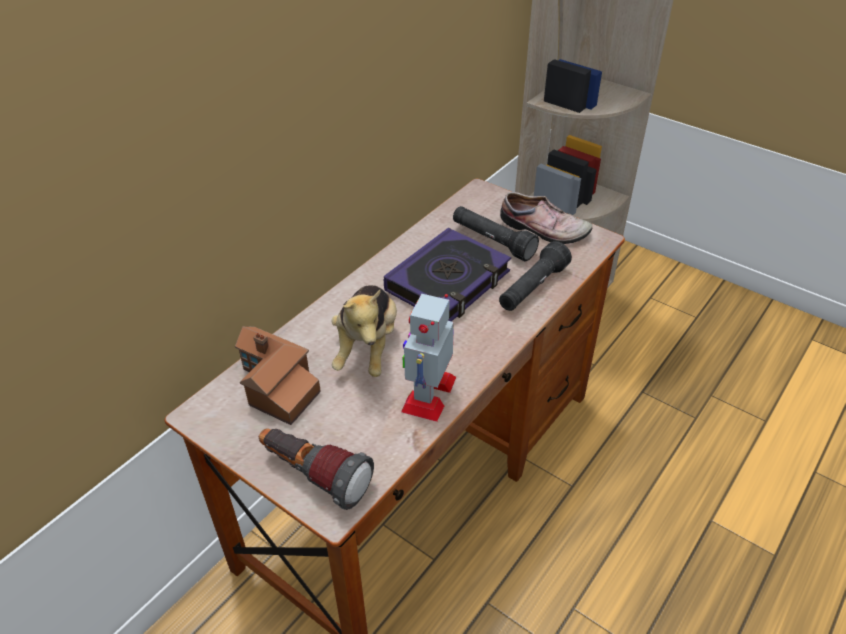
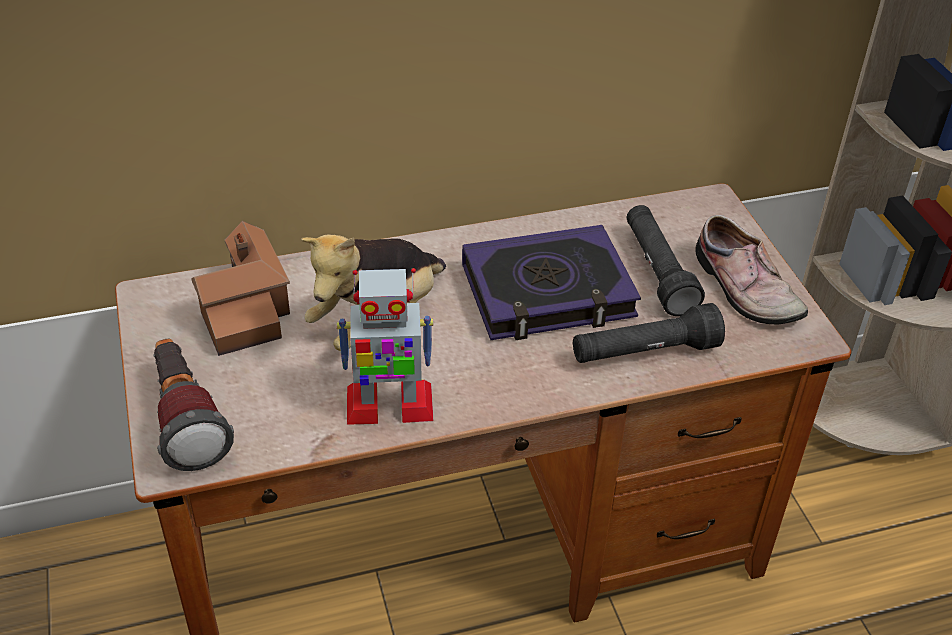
camera: 35 degrees right, 0 degrees up
(429, 393) = (388, 404): toy robot -> toy robot turned 150 degrees counterclockwise

